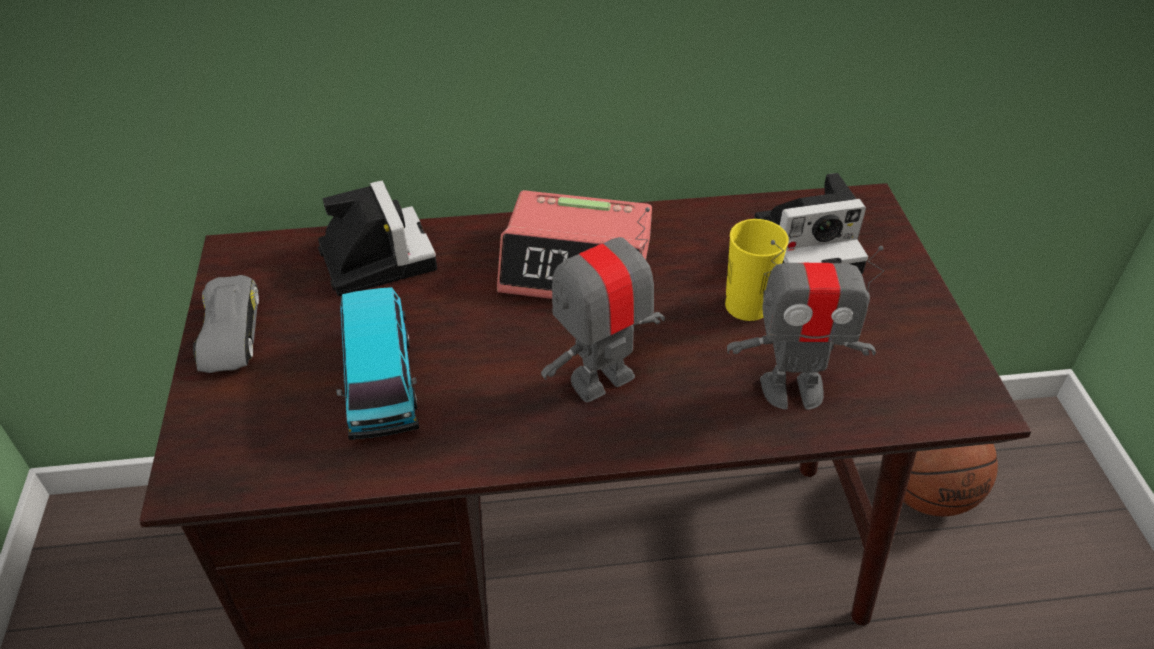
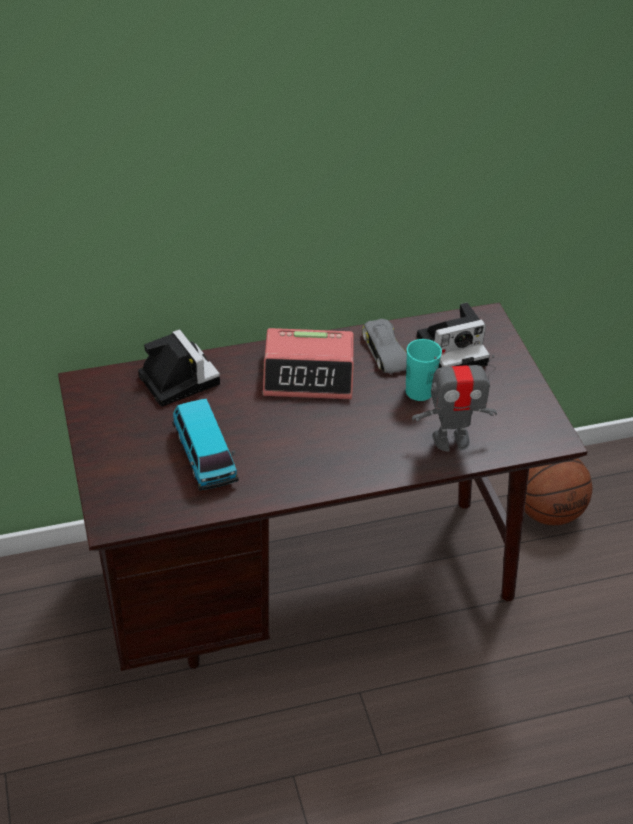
camera: 10 degrees left, 0 degrees up
(229, 332) = (100, 435): grey toy car -> grey toy car (385, 351)
(601, 379) = (338, 444): toy robot -> none
(747, 306) = (419, 391): yellow cup -> turquoise cup

